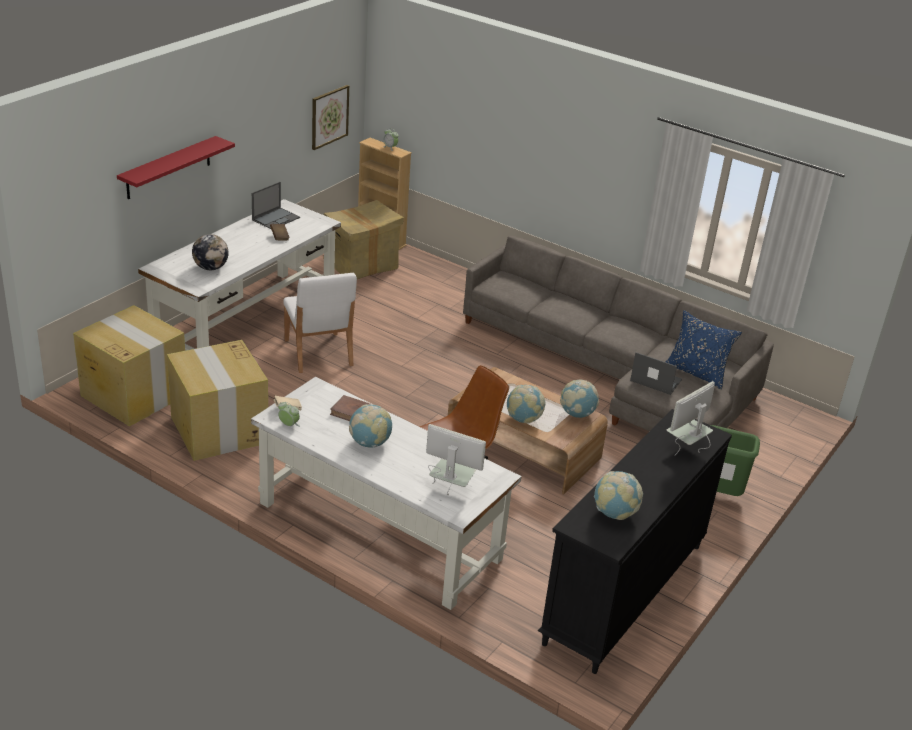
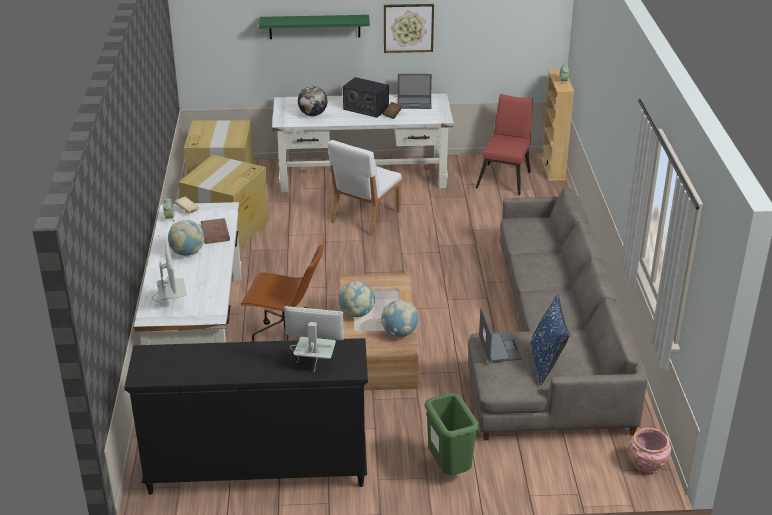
camera: 55 degrees right, 0 degrees up
(168, 168) = (314, 26): red shelf -> green shelf
(245, 241) = (365, 108): none -> radio
(329, 116) = (516, 36): picture -> picture (408, 28)
(361, 264) = (505, 178): cardboard box -> red chair
(614, 513) = (182, 364): globe -> none
(791, 412) = (647, 464): none -> pink planter

